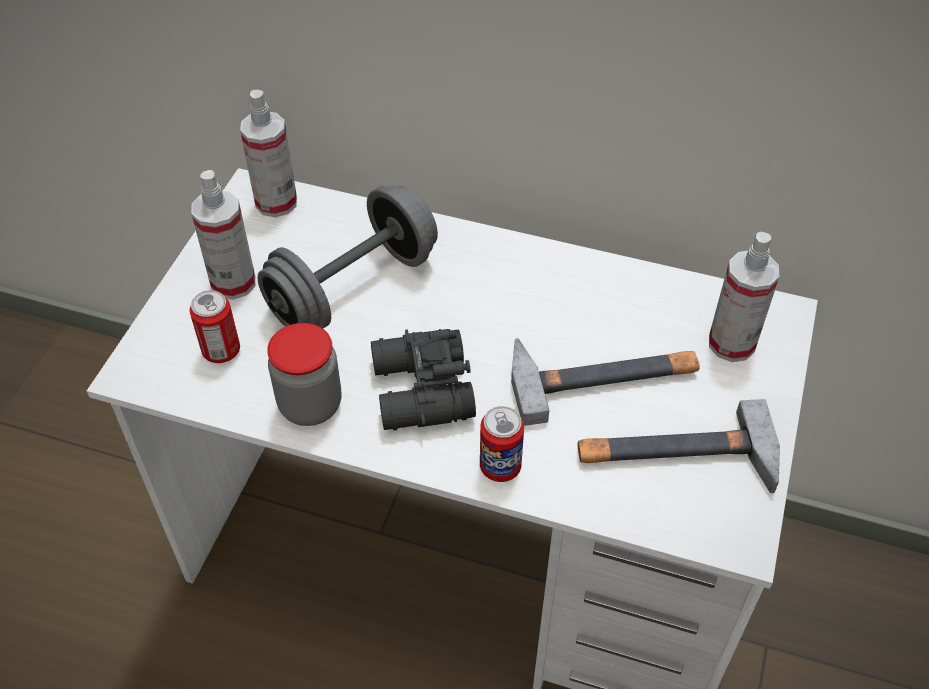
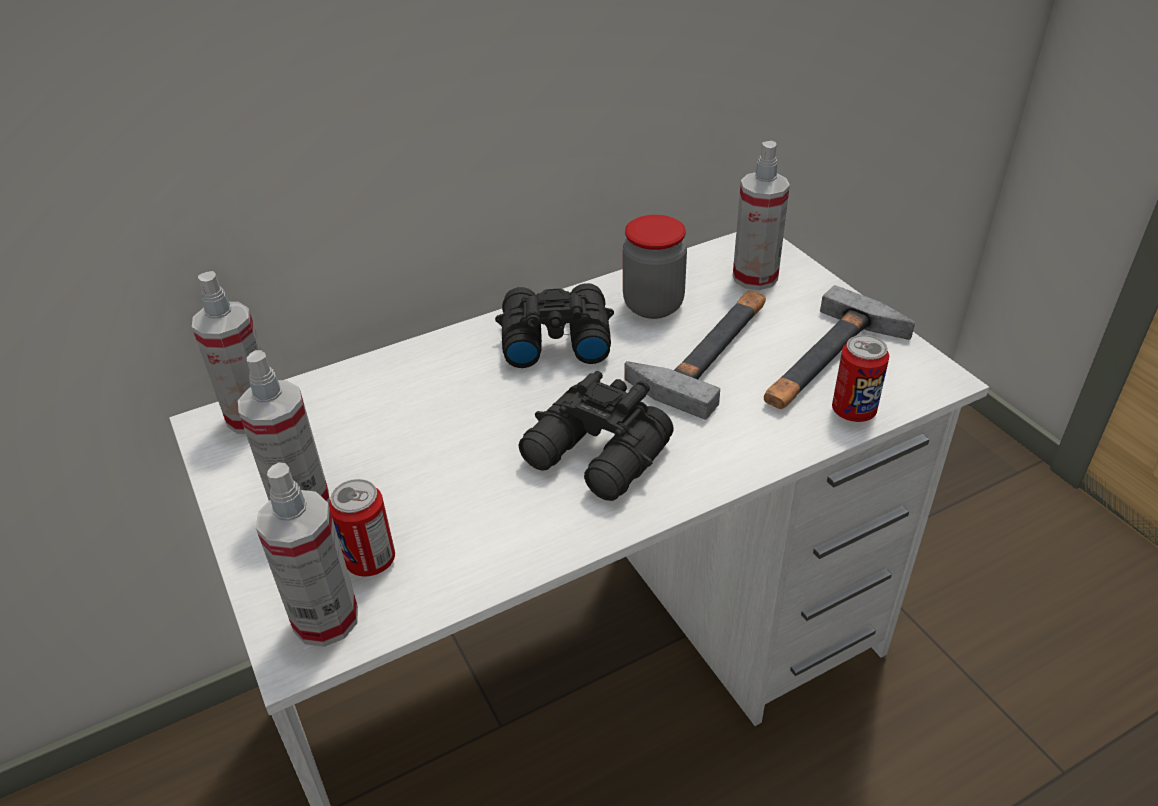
camera: 45 degrees left, 10 degrees down
(162, 366) = (326, 619): none -> spray bottle
(310, 405) = (520, 535): jar -> jar (653, 305)
(353, 287) = (426, 428): grey dumbbell -> none
(500, 467) = (732, 457): can -> can (853, 411)
(513, 281) = (553, 338): none -> black binoculars

